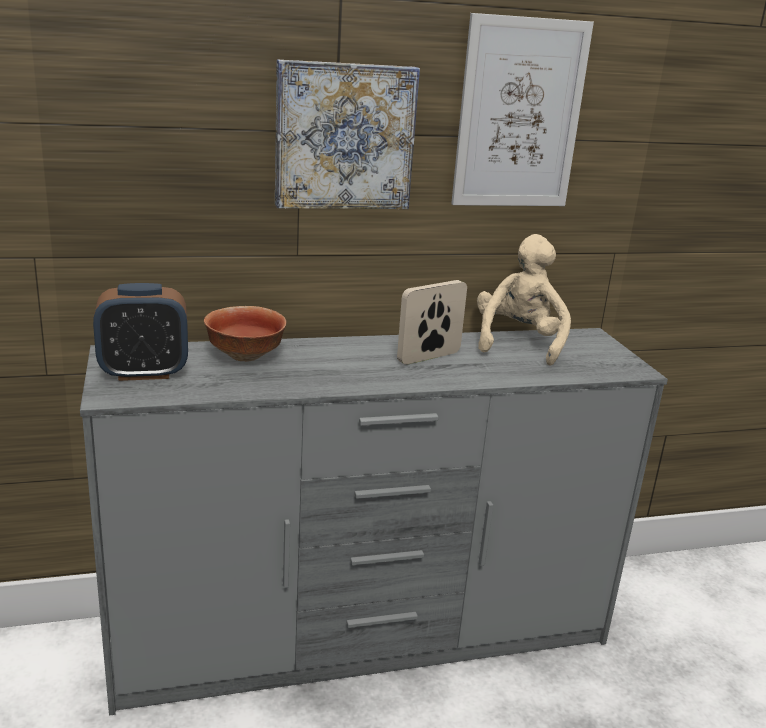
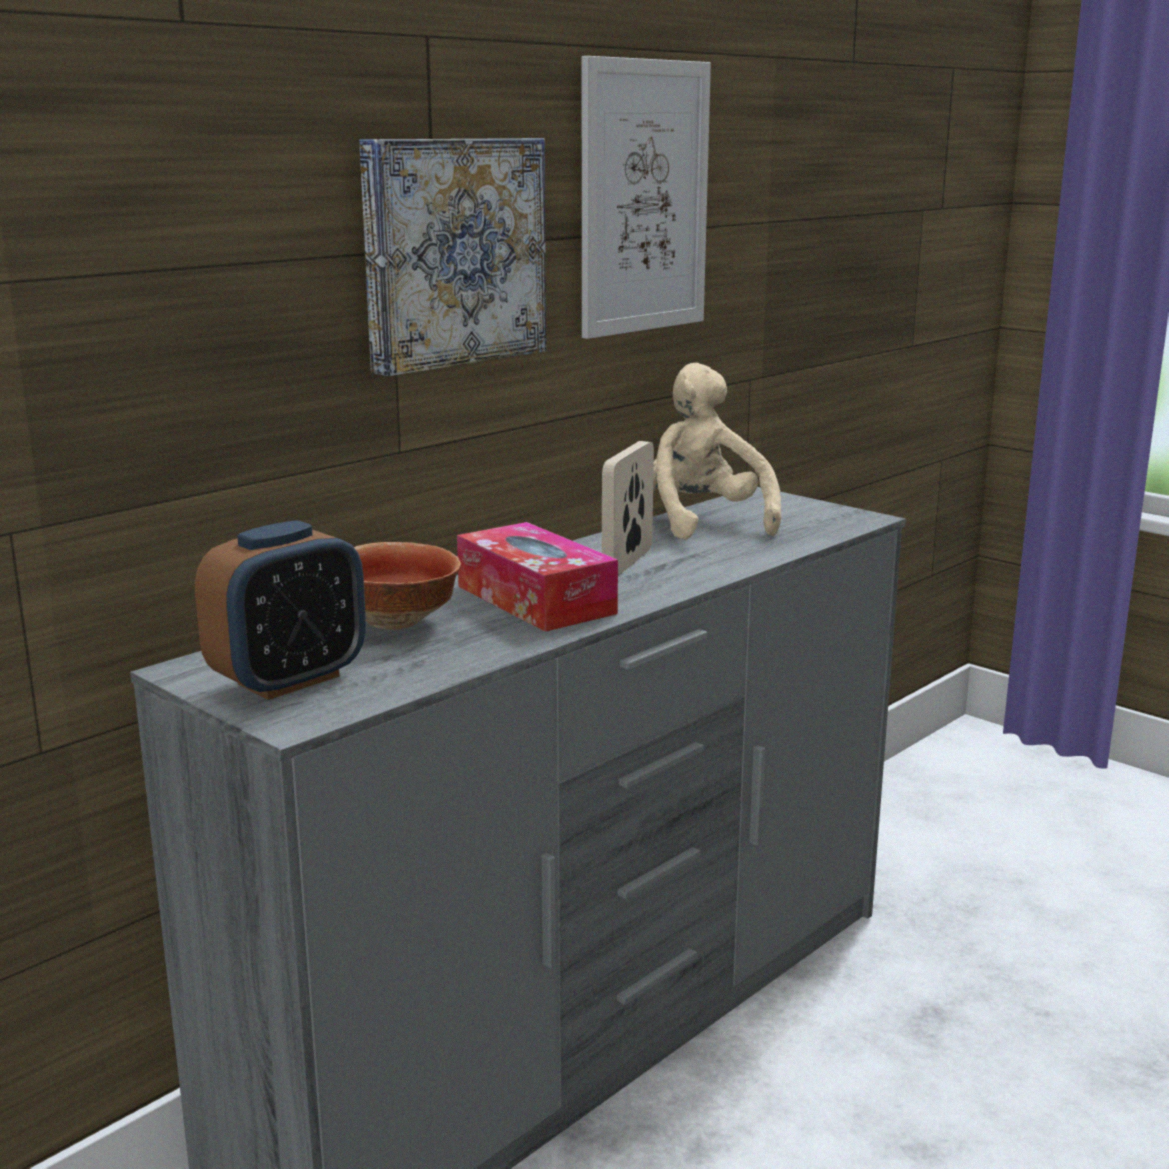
camera: 30 degrees left, 5 degrees down
(337, 365) = (535, 600): none -> tissue box

